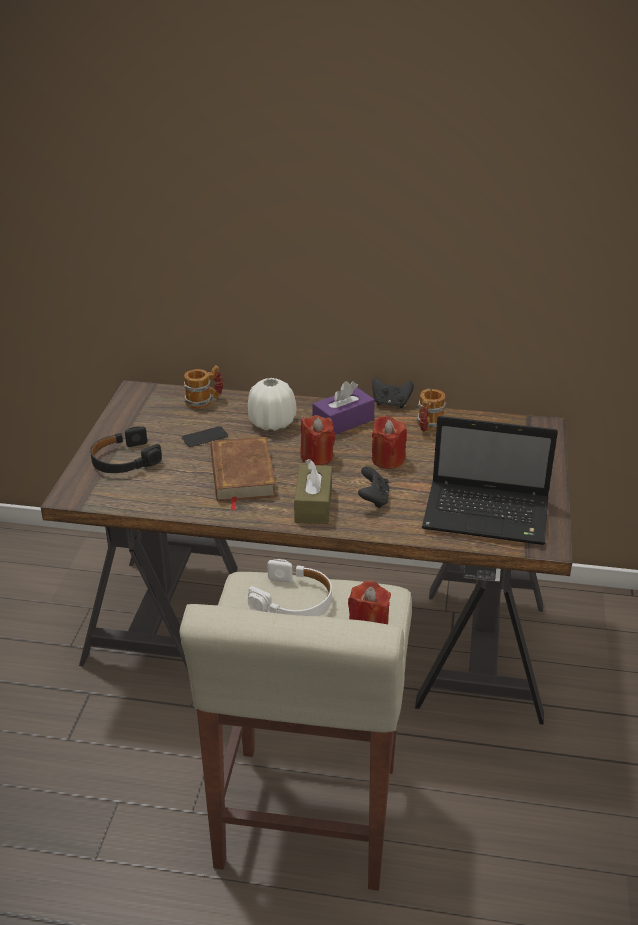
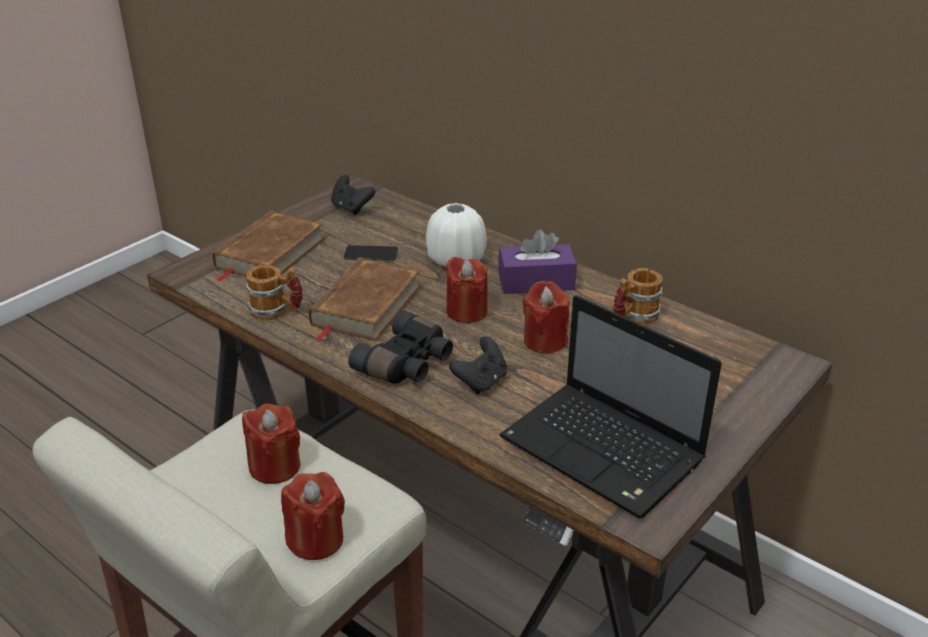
camera: 30 degrees right, 0 degrees up
(124, 460) = (269, 253): black headphones -> brown book
(204, 401) = (410, 217): mug -> mug (276, 311)
(293, 601) = (275, 467): white headphones -> red candle
(313, 505) = (407, 364): brown tissue box -> black binoculars
(391, 403) = (613, 278): black game controller -> black game controller (351, 208)

